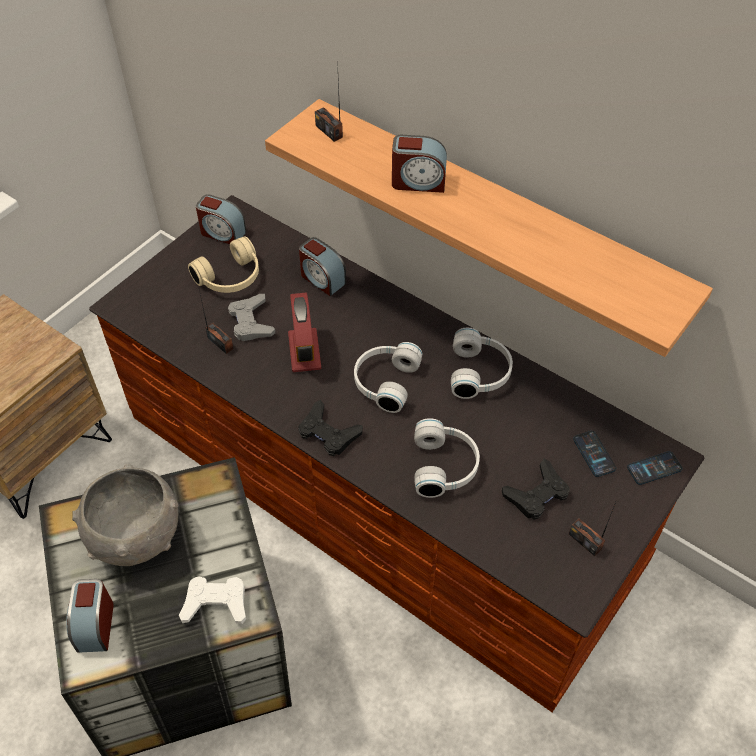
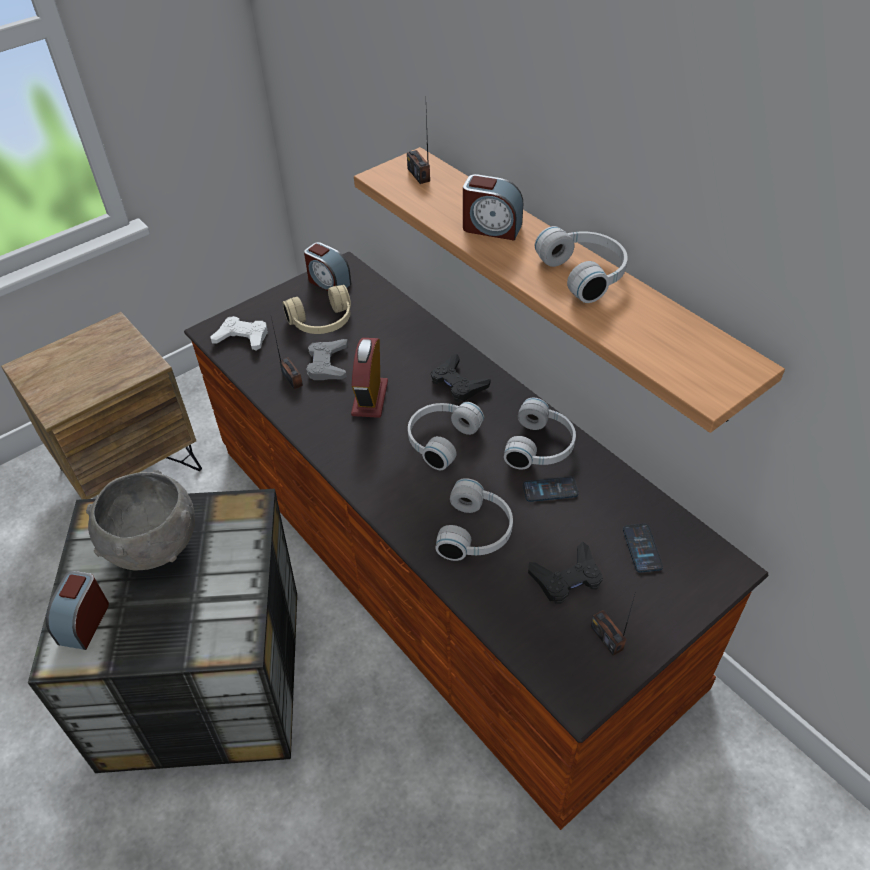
camera: 15 degrees right, 5 degrees down
(215, 603) = (206, 625): white game controller -> white game controller (242, 338)
(322, 279) = (409, 335): alarm clock -> none
(328, 433) = (367, 479): black game controller -> black game controller (458, 383)
(519, 218) = (585, 273): none -> white headphones
(654, 468) = (706, 575): phone -> phone (550, 490)

